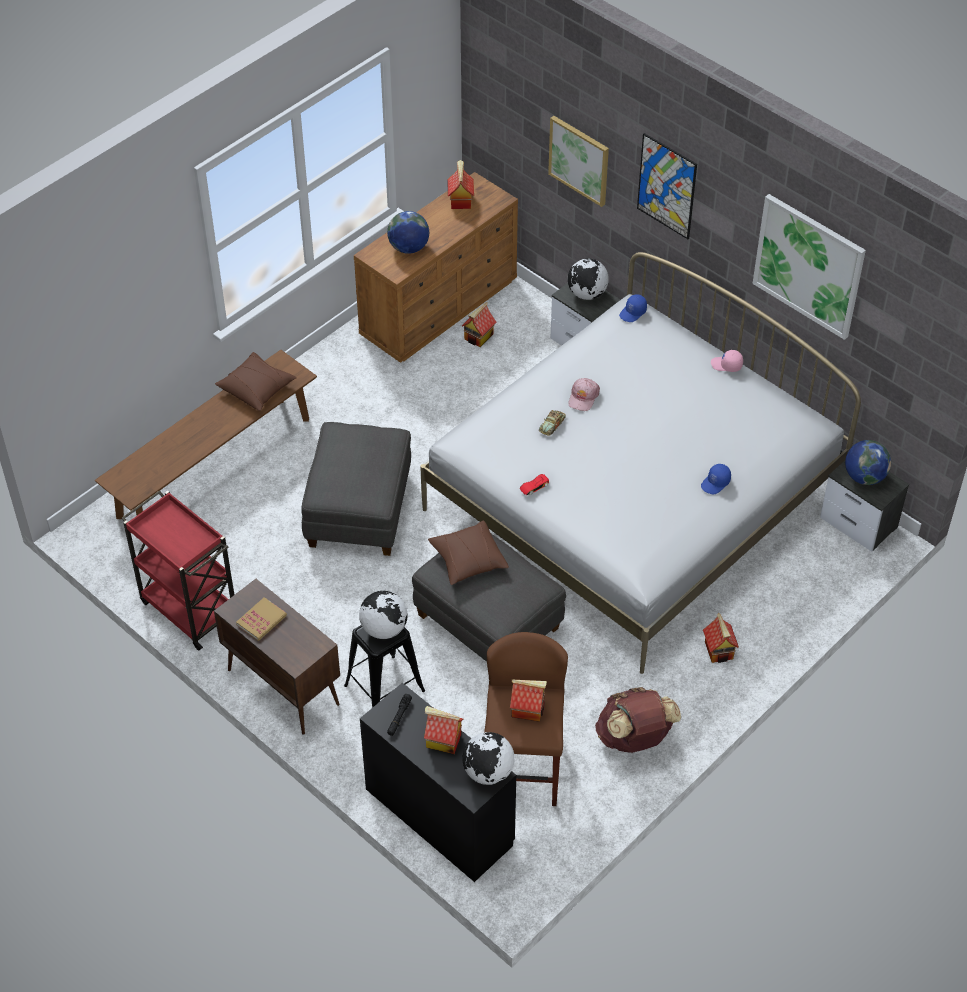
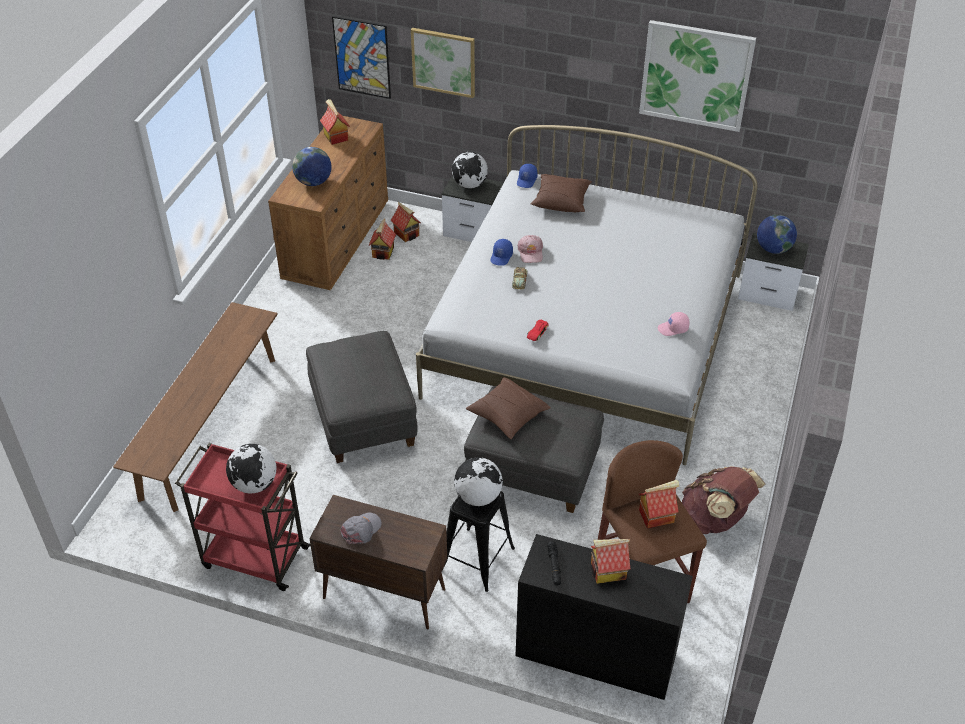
camera: 25 degrees left, 5 degrees down
(257, 388) = (228, 339): brown pillow -> brown pillow (561, 201)
(261, 620) = (361, 530): book -> grey cap
(488, 772) = (667, 584): globe -> globe (254, 484)
(666, 186) = (539, 53): picture -> picture (362, 57)
(716, 483) = (681, 282): blue cap -> blue cap (501, 257)
(719, 651) = (733, 424): toy house -> toy house (407, 234)
(726, 365) = (626, 196): pink cap -> pink cap (673, 329)

